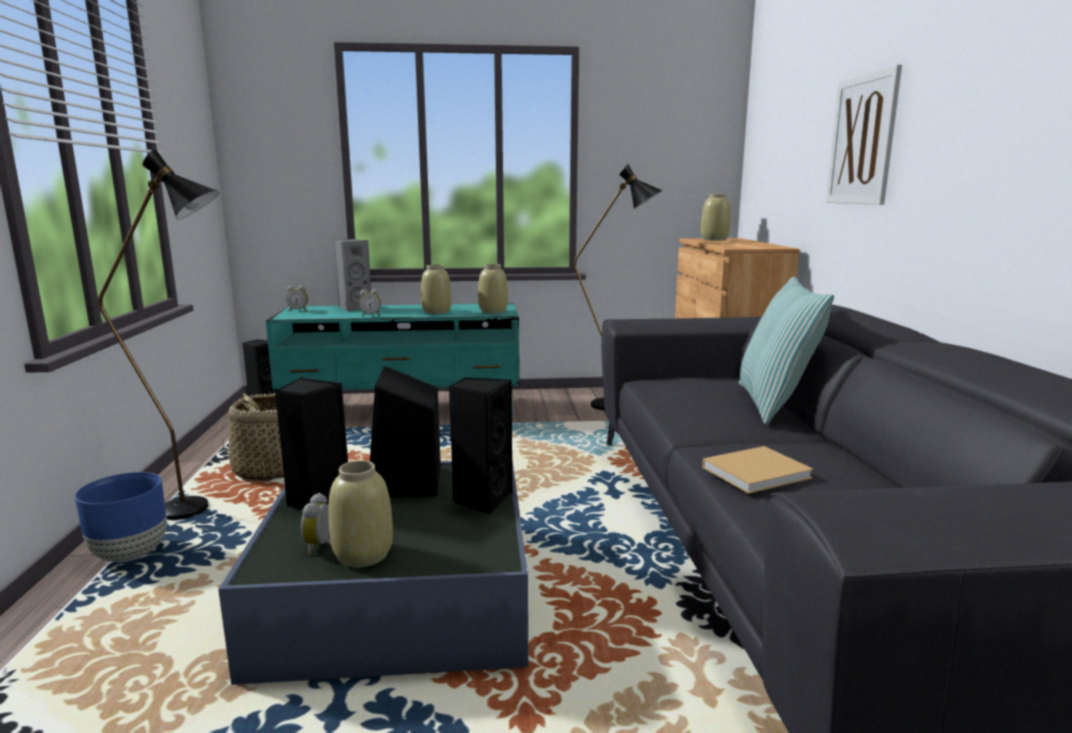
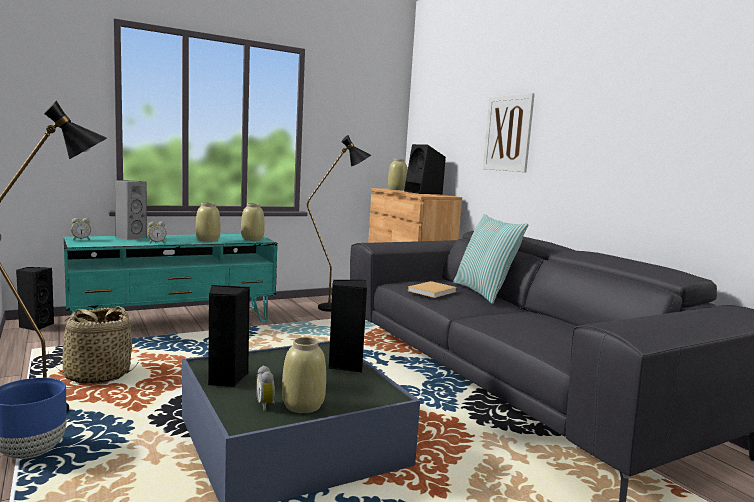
camera: 25 degrees left, 5 degrees down
(406, 483) = (280, 361): black speaker -> black speaker (424, 193)
(758, 472) = (517, 327): beige book -> beige book (433, 291)

